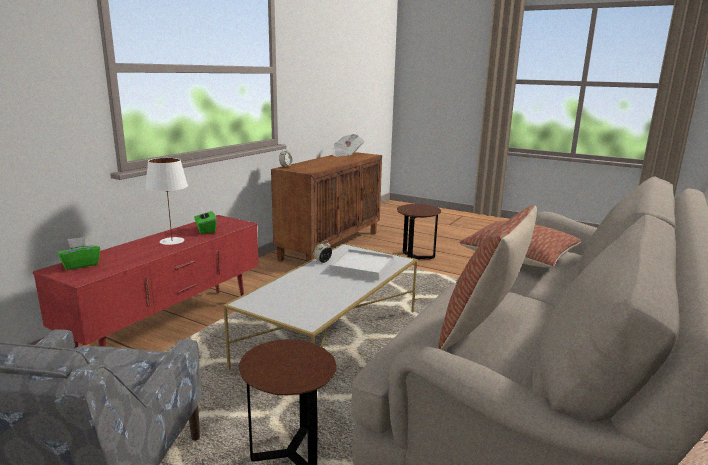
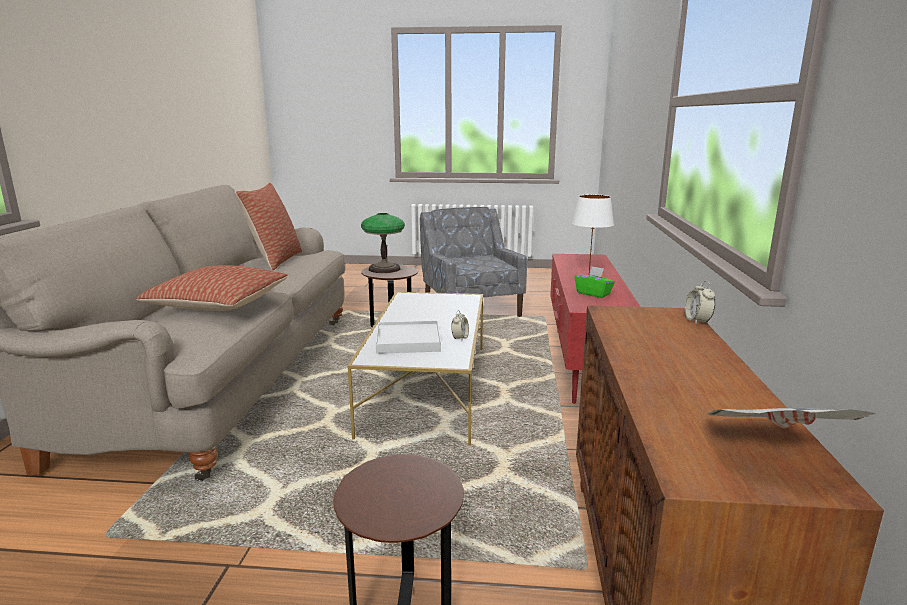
camera: 155 degrees right, 0 degrees up
(80, 265) = (591, 260): green tissue box -> none
(290, 372) = (384, 269): none -> table lamp

